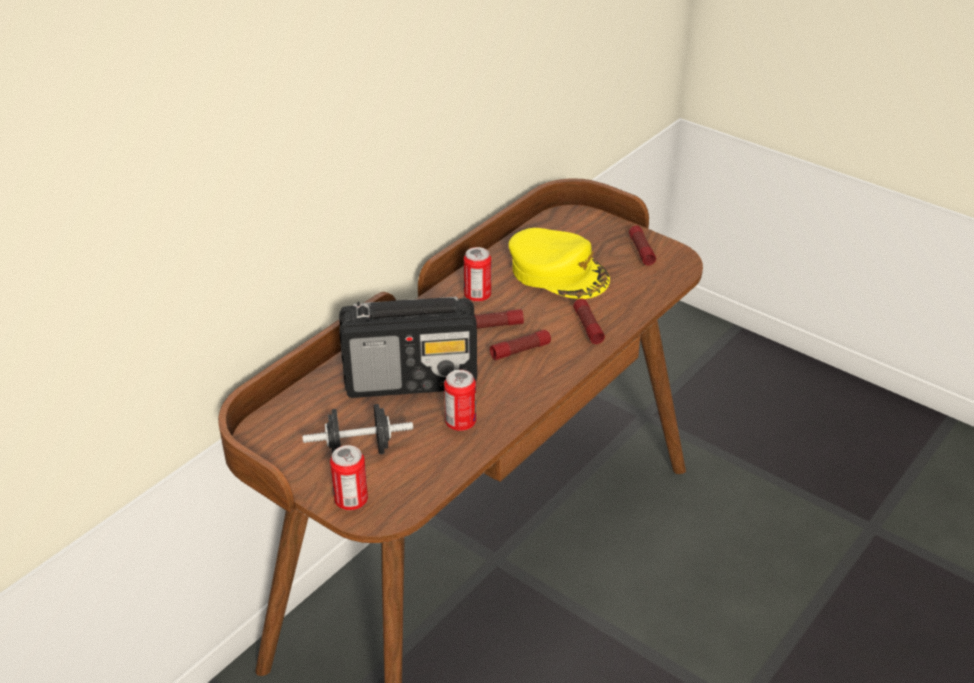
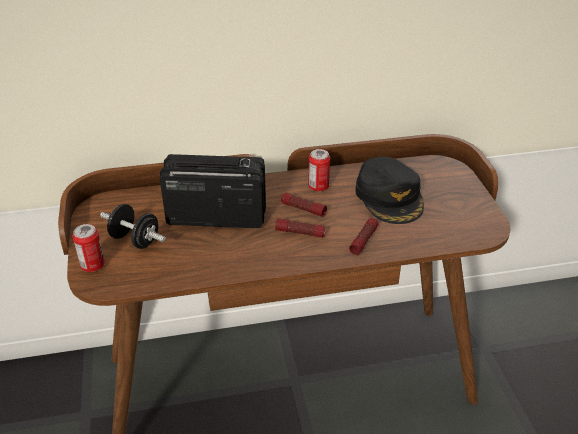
camera: 40 degrees right, 0 degrees up
(412, 380) = (215, 216): radio -> radio turned 150 degrees clockwise
(460, 423) = (207, 256): can -> none
(558, 272) = (389, 197): yellow cap -> black cap
(641, 250) = (467, 210): flashlight -> none

